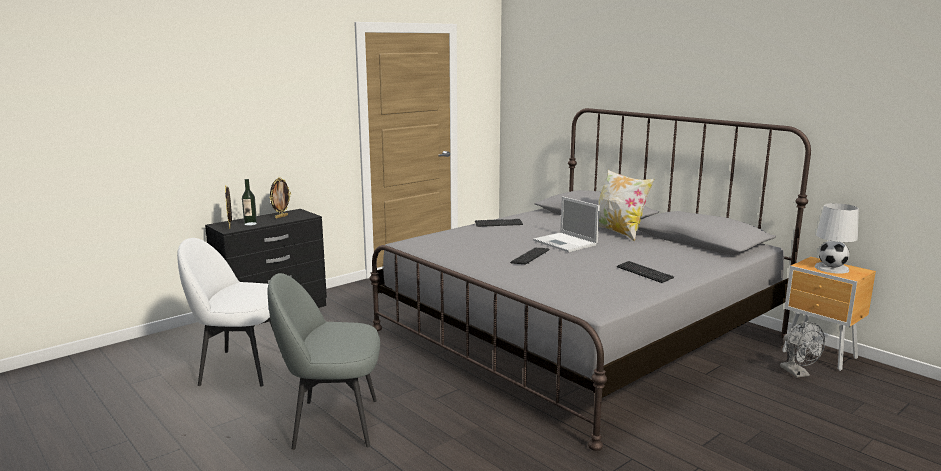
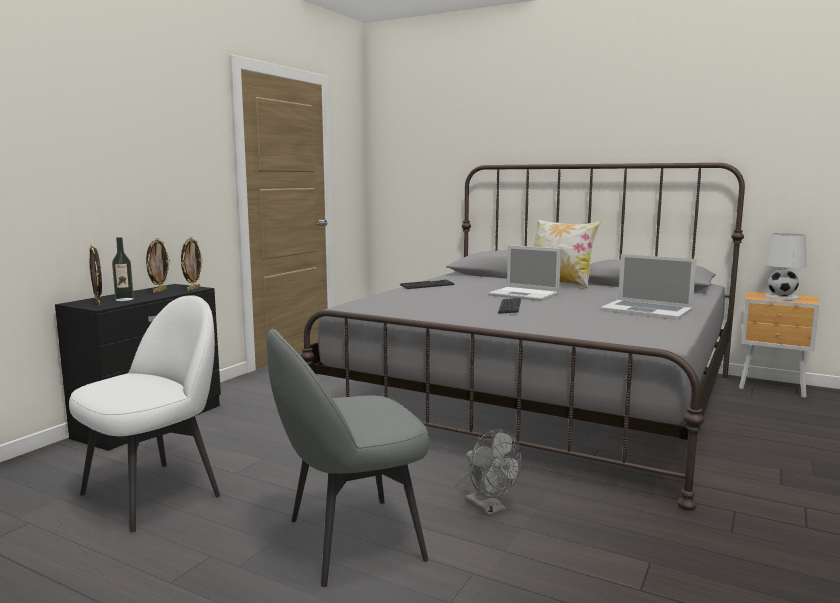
camera: 20 degrees left, 5 degrees down
(240, 367) = (154, 493): white chair -> white chair turned 150 degrees clockwise
(305, 216) = (193, 289): none -> picture frame
(644, 273) = (646, 310): keyboard -> laptop
(797, 373) = (775, 405): grey fan -> grey fan (490, 509)

